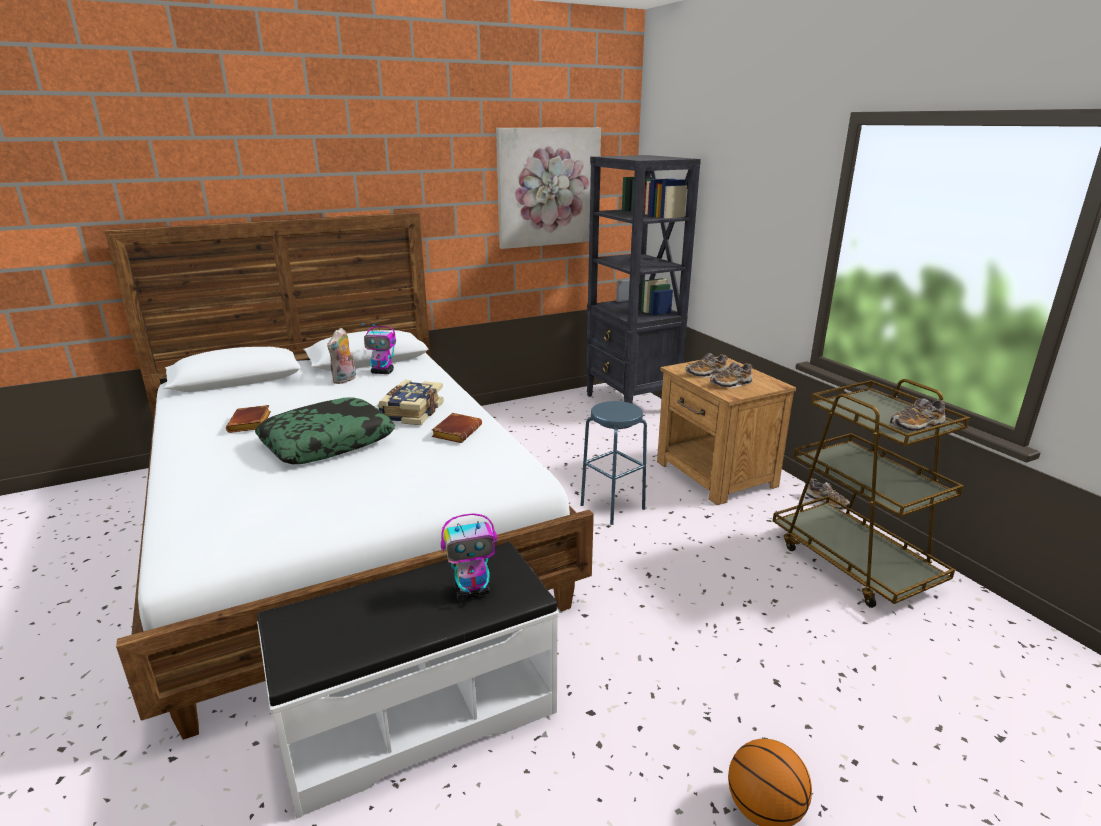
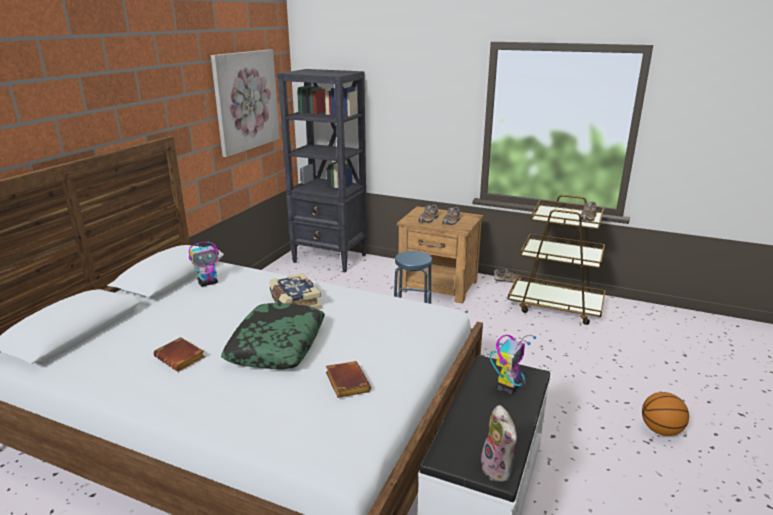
camera: 40 degrees left, 0 degrees up
(345, 380) = (188, 299): plush toy -> plush toy (499, 469)
(456, 432) = (351, 304): brown book -> brown book (345, 382)

